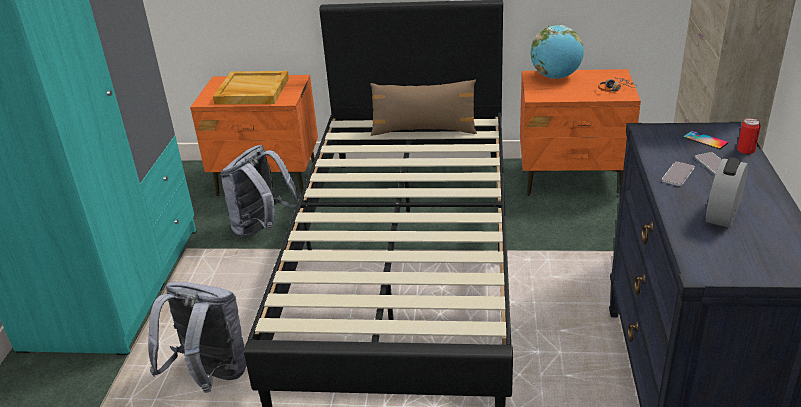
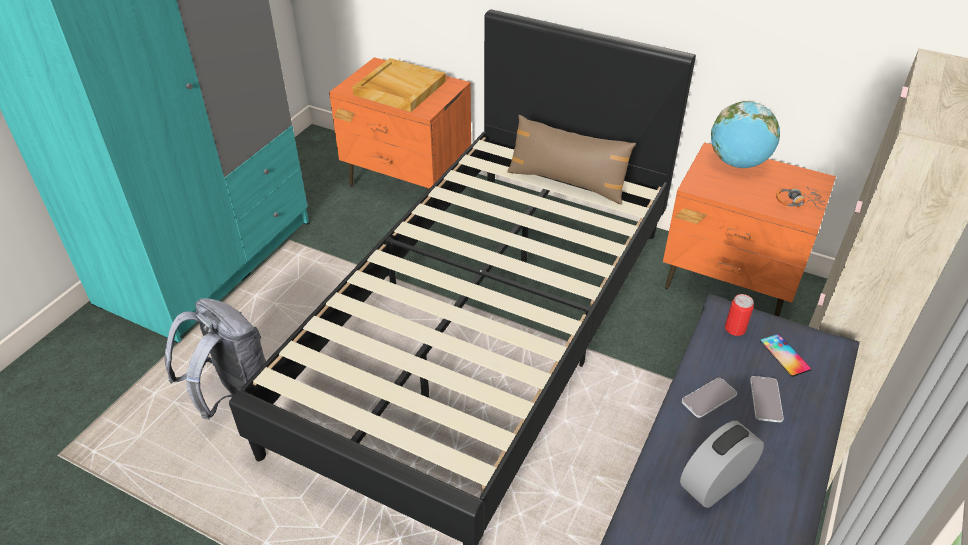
camera: 20 degrees right, 10 degrees up
(263, 229) = (371, 241): grey backpack -> none
(746, 150) = (825, 390): can -> can (735, 329)

